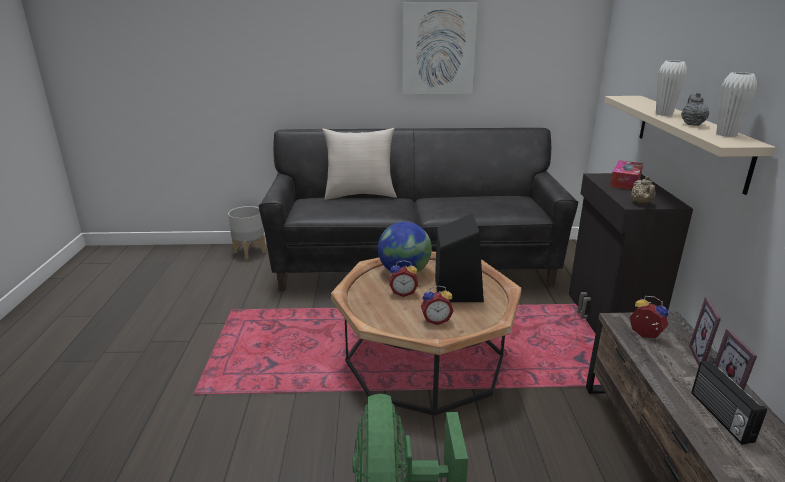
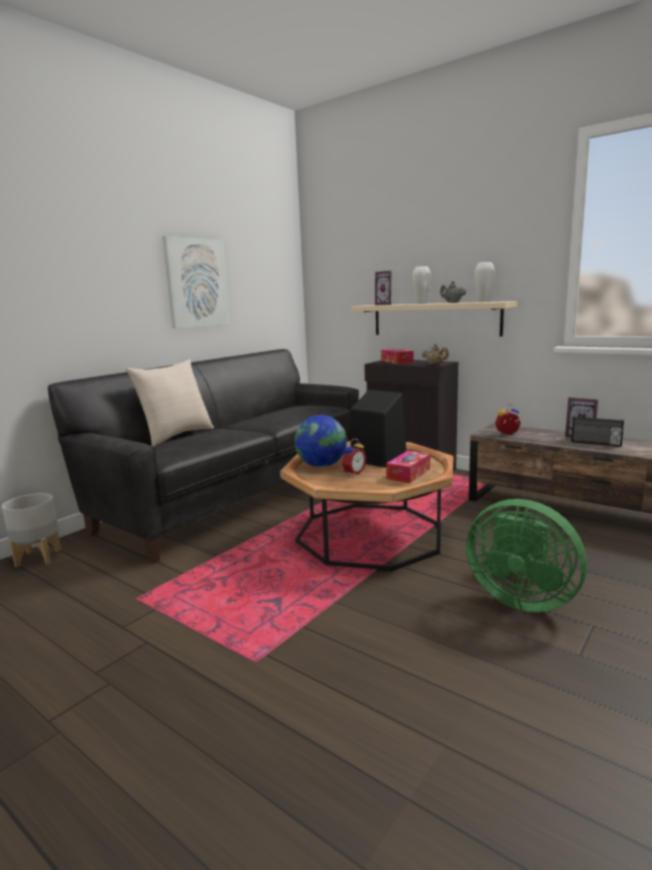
camera: 50 degrees left, 10 degrees down
(436, 320) = (408, 474): alarm clock -> tissue box
(706, 359) = (544, 431): picture frame -> picture frame (386, 304)

